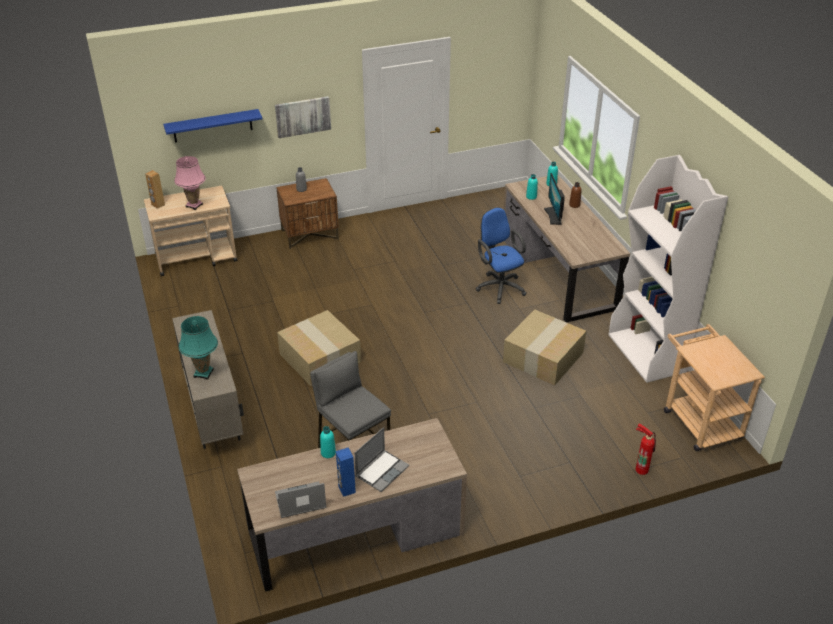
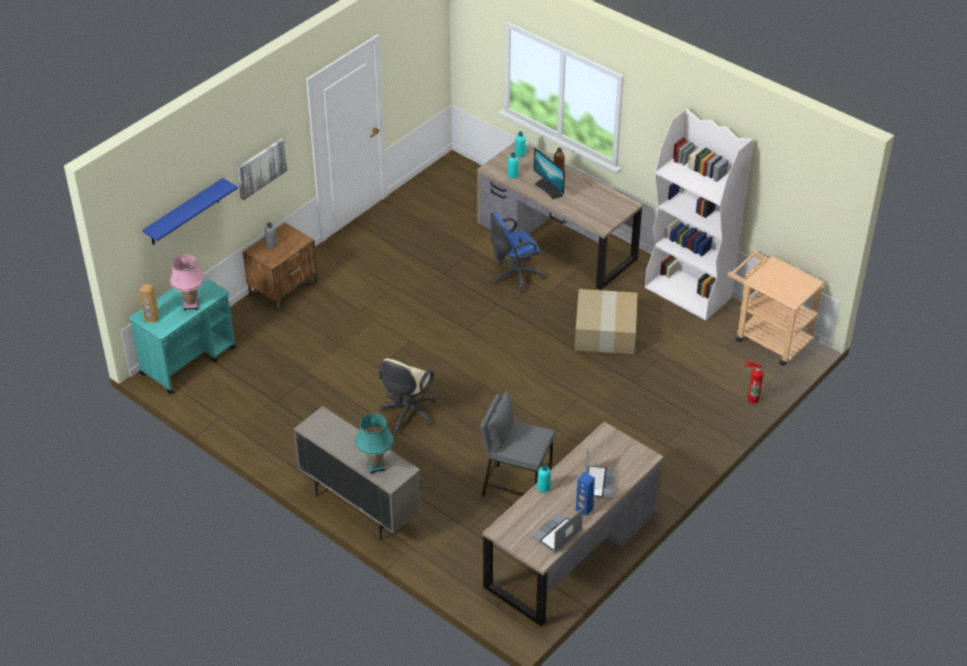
camera: 30 degrees left, 5 degrees up
(197, 258) = (189, 360): beige cart -> turquoise cart
(318, 358) = (407, 413): cardboard box -> beige office chair
(499, 286) = (514, 276): blue office chair -> blue office chair turned 60 degrees counterclockwise

